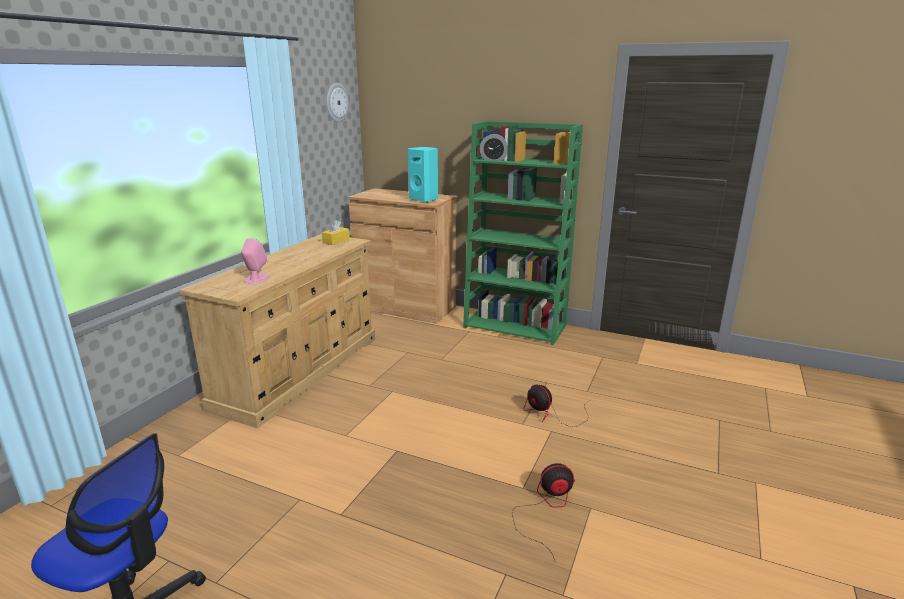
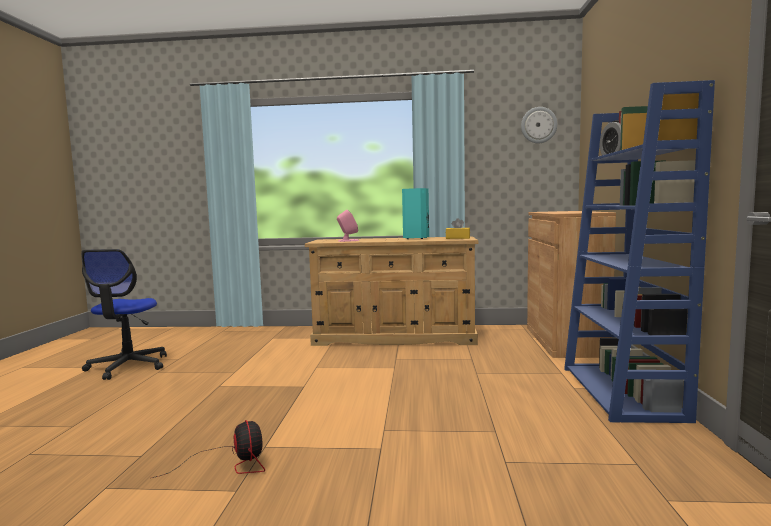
camera: 70 degrees right, 15 degrees down
(424, 199) = (567, 212): turquoise speaker -> turquoise speaker (416, 238)
(516, 326) = (622, 393): green bookcase -> blue bookcase
(552, 414) = (418, 444): fan -> none

